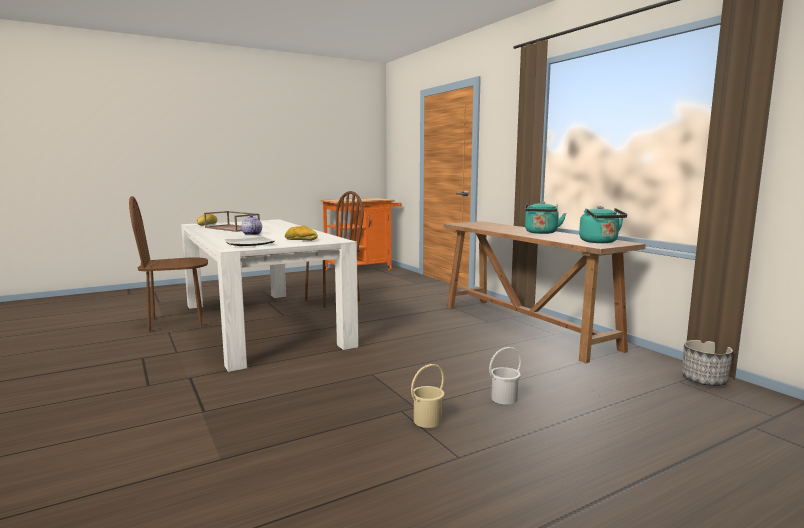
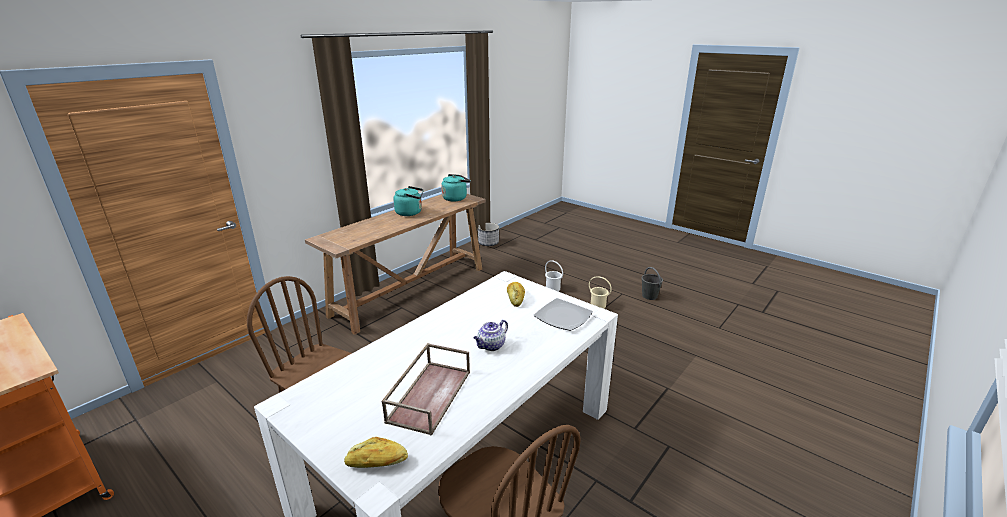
camera: 110 degrees left, 15 degrees up
(432, 488) = (649, 296): none -> grey bucket

